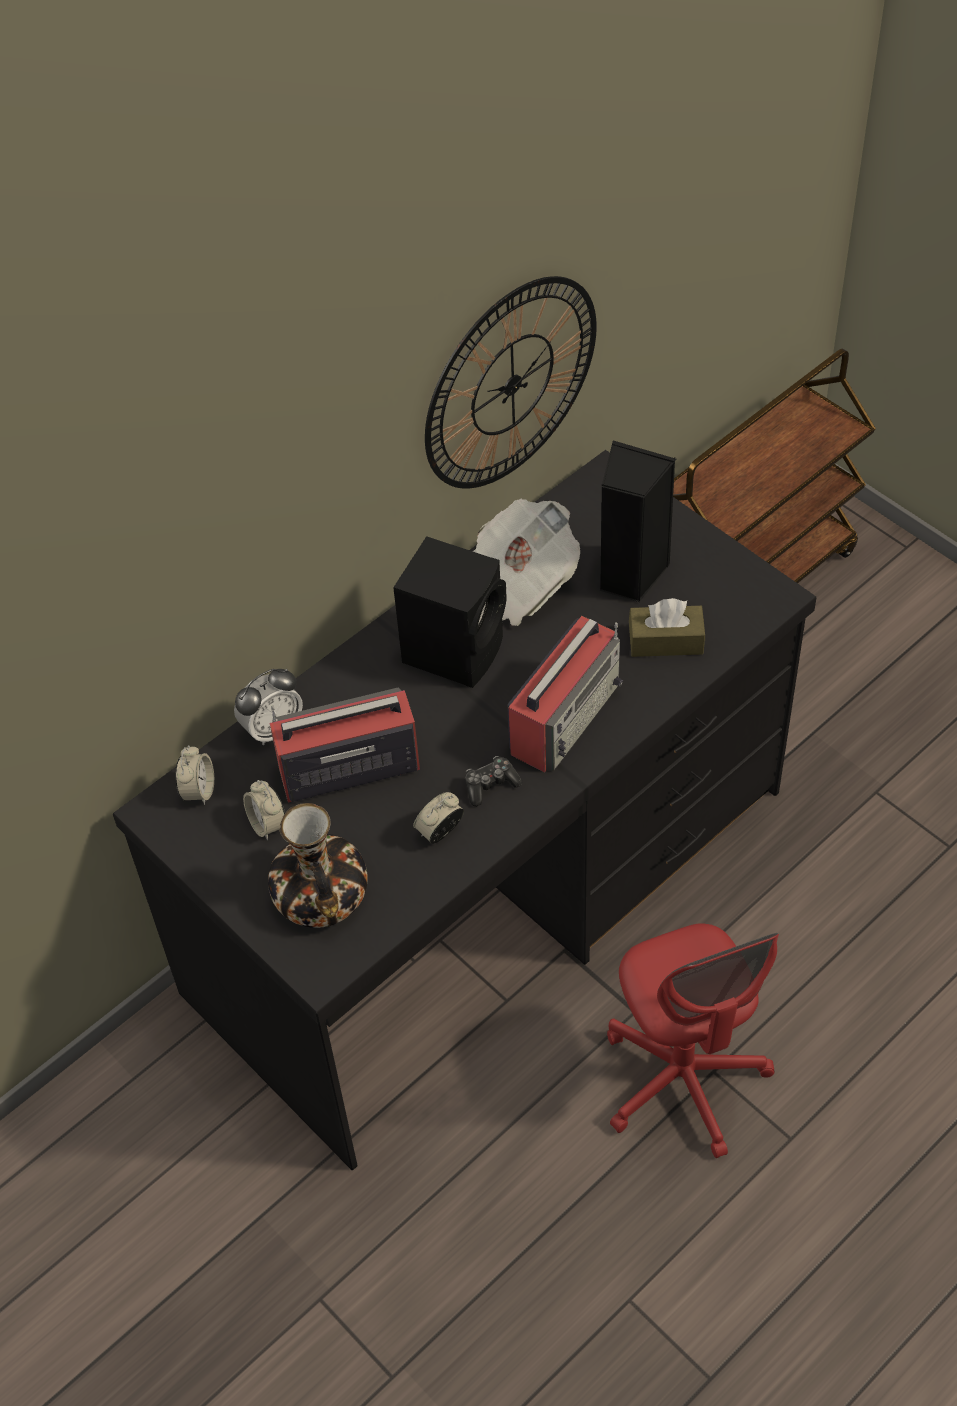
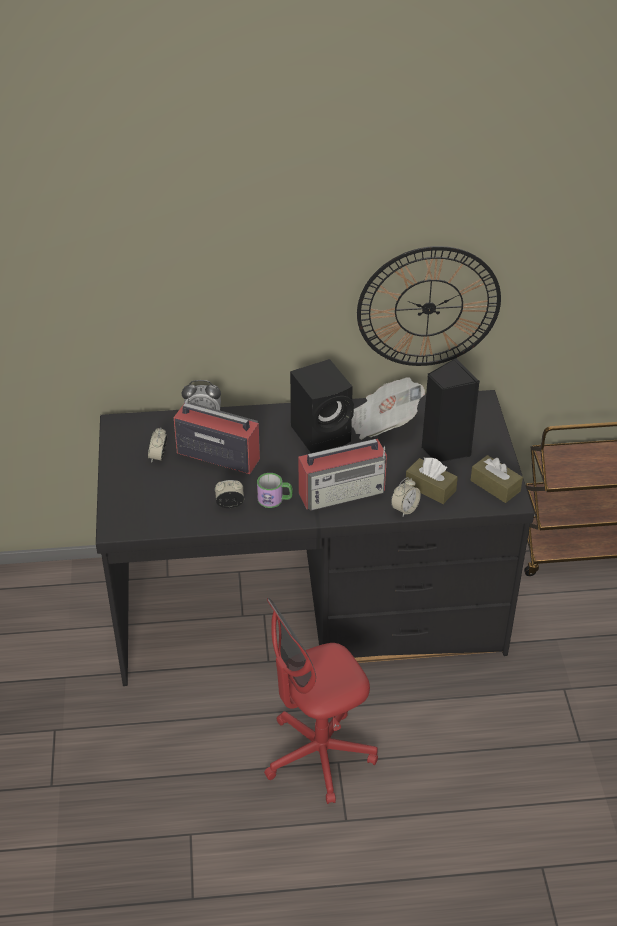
camera: 35 degrees right, 10 degrees down
(198, 791) = (144, 426): alarm clock -> alarm clock (404, 509)
(321, 896) = (149, 498): vase -> none
(490, 785) = (275, 499): game controller -> mug
(683, 1079) = (319, 755): red office chair -> red office chair turned 45 degrees clockwise
(738, 588) = (495, 486): none -> brown tissue box

